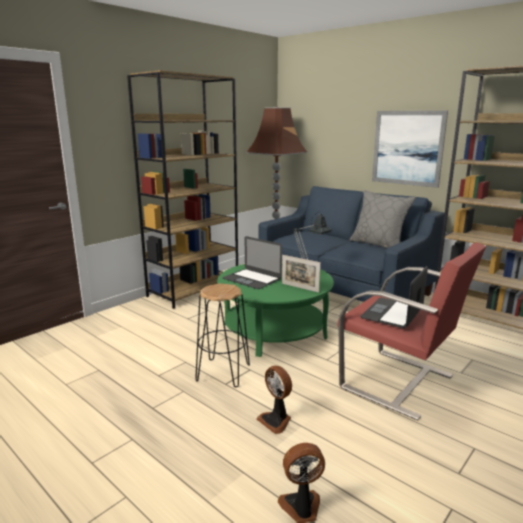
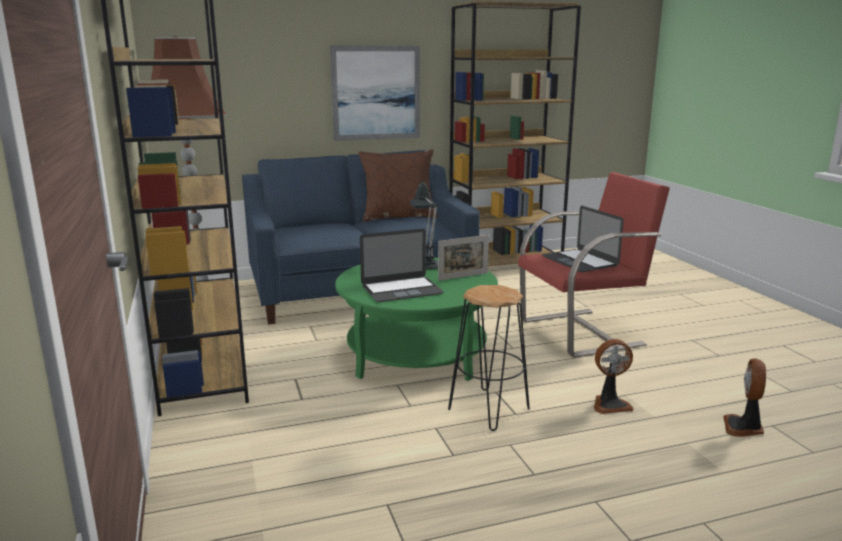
camera: 60 degrees left, 0 degrees up
(378, 244) = (398, 217): grey pillow -> brown pillow

